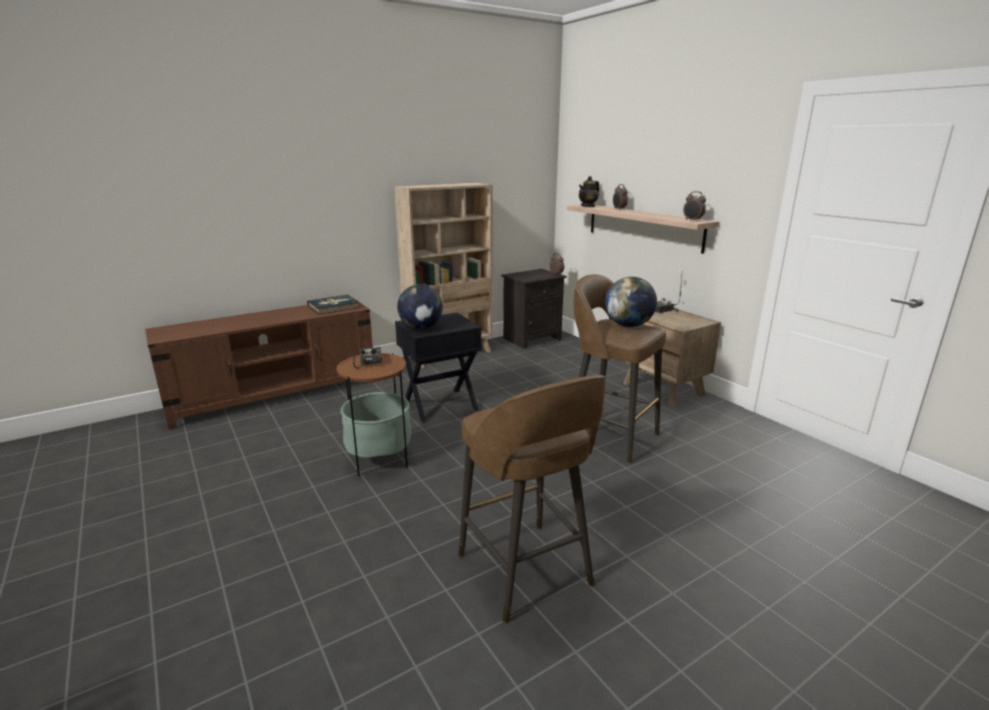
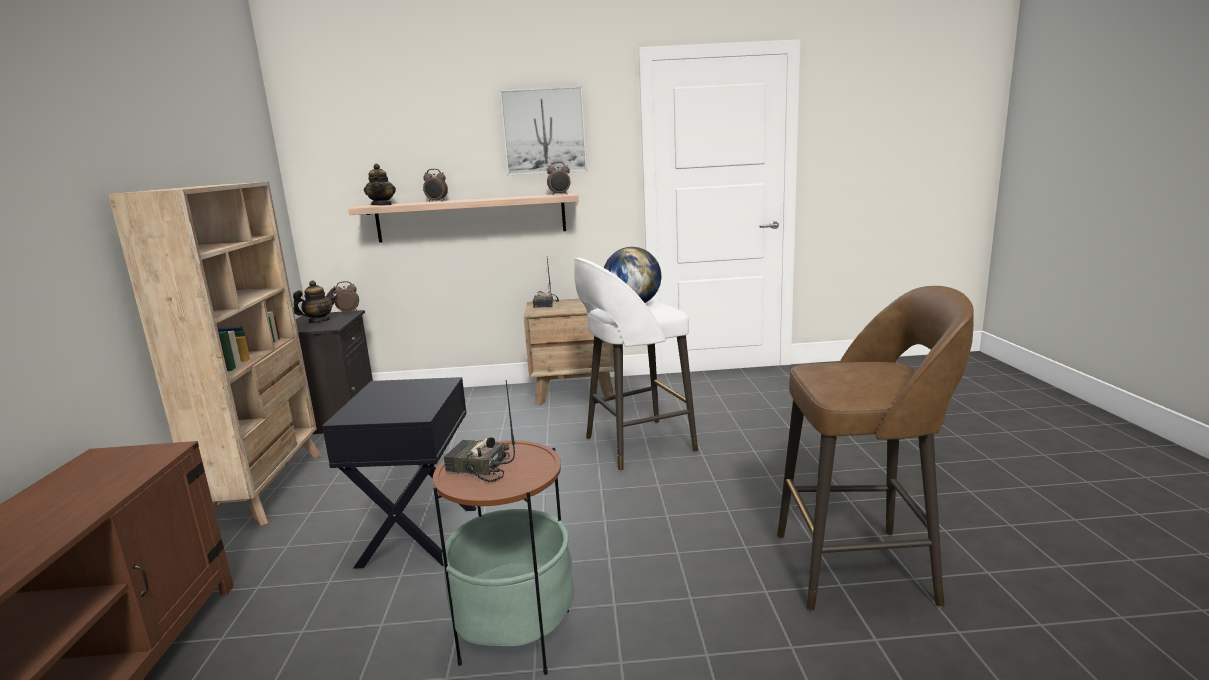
camera: 60 degrees left, 5 degrees down
(333, 307) = (101, 473): book -> none
(421, 328) = (395, 411): globe -> none
(532, 274) = (319, 321): none -> teapot
(609, 436) = (636, 444): brown stool -> white stool
(705, 162) = (544, 131): none -> picture

